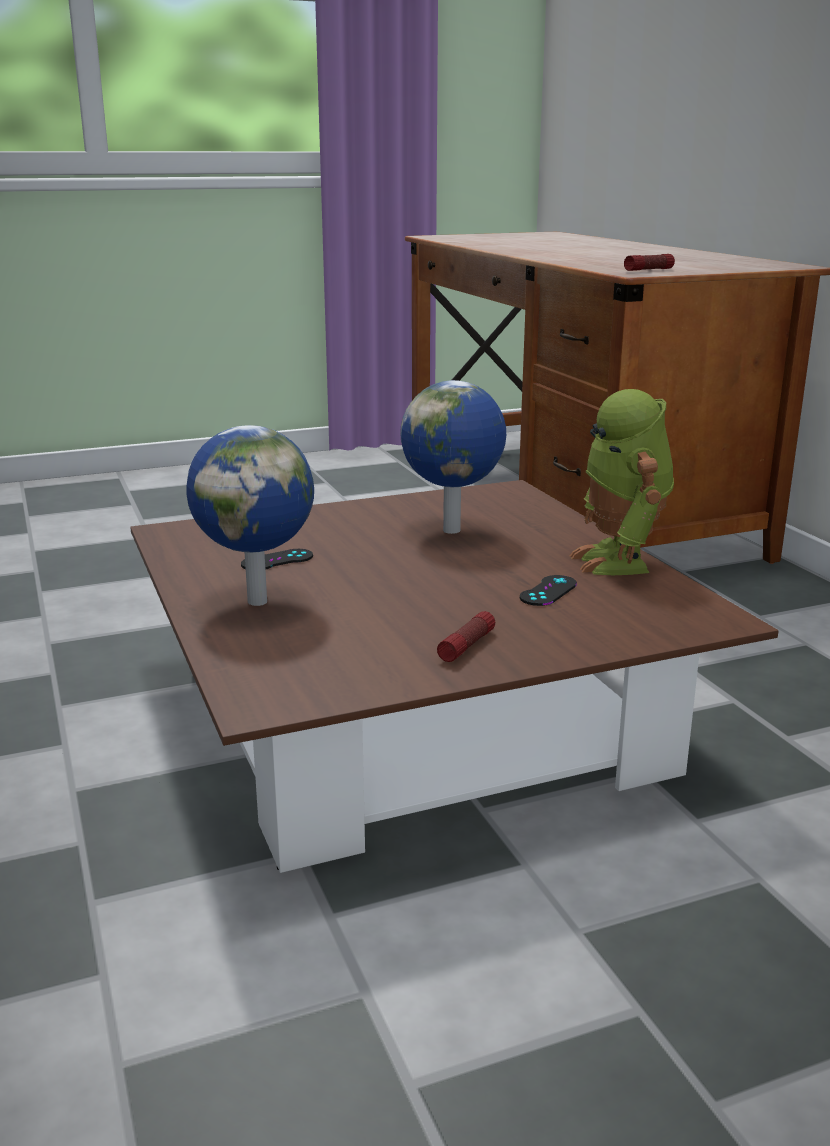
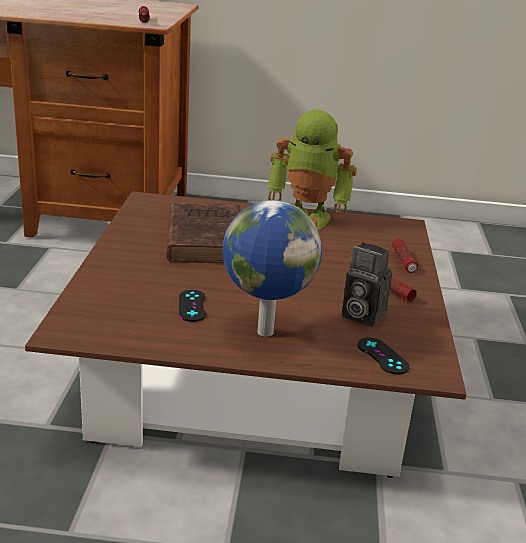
camera: 65 degrees left, 5 degrees up
(363, 640) = (360, 315): none -> camera
(454, 531) = (205, 238): globe -> brown book
(548, 591) = (332, 247): black game controller -> black game controller (382, 356)
(581, 639) = (403, 261): none -> flashlight

